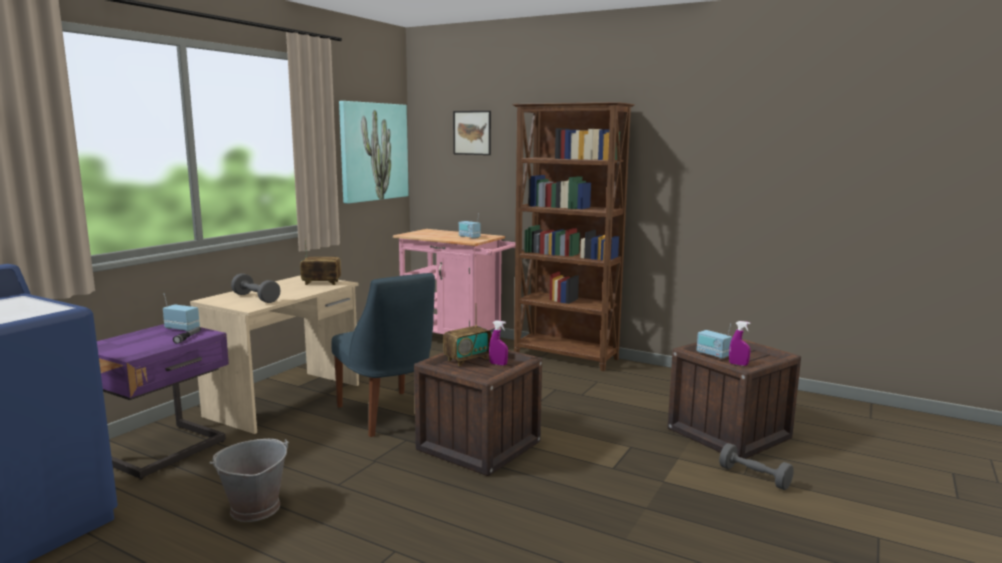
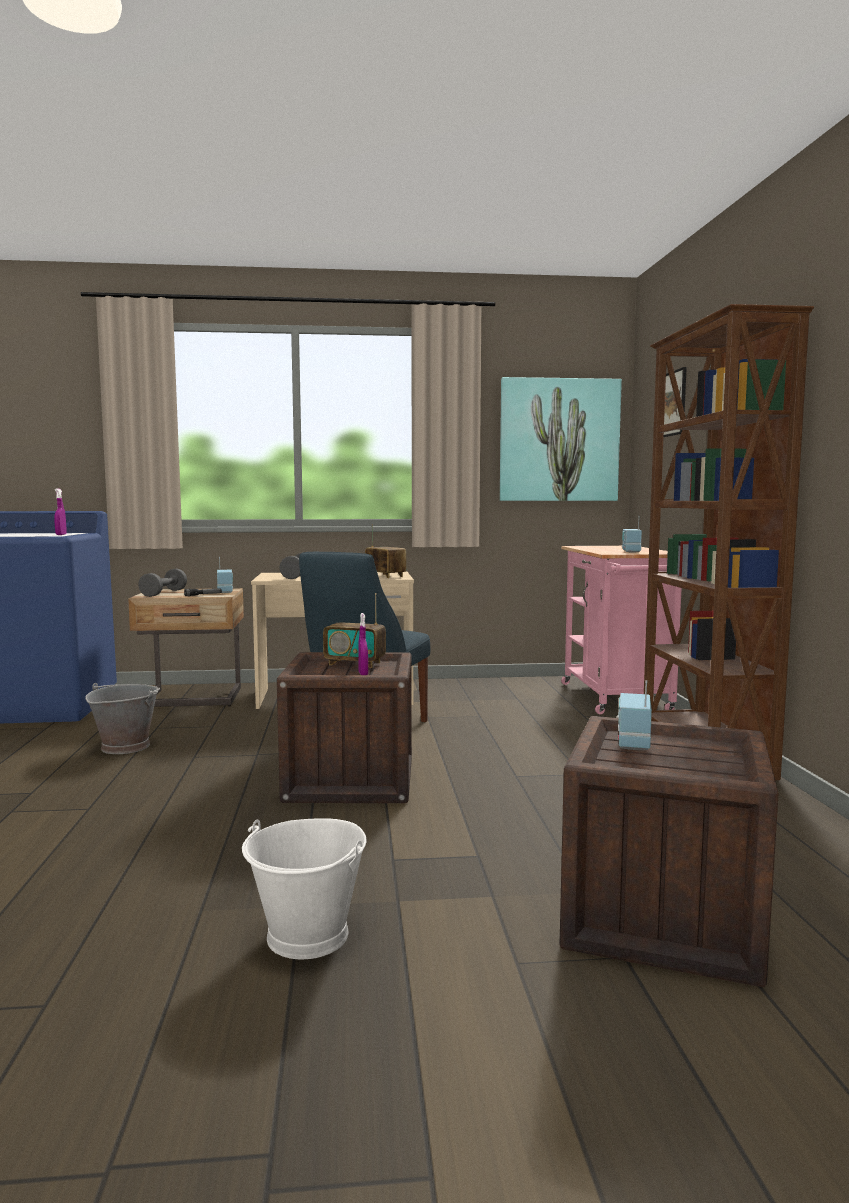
camera: 55 degrees right, 5 degrees down
(165, 451) = (193, 699): purple nightstand -> beige nightstand
(683, 514) = (308, 936): none -> white bucket
(738, 364) = (623, 762): purple spray bottle -> purple spray bottle (61, 535)
(754, 477) = (517, 975): grey dumbbell -> grey dumbbell (164, 593)

